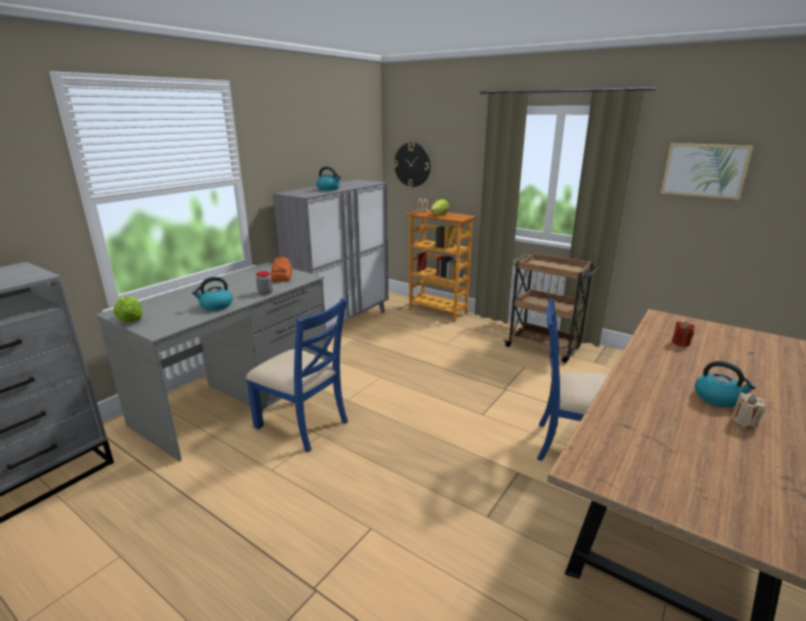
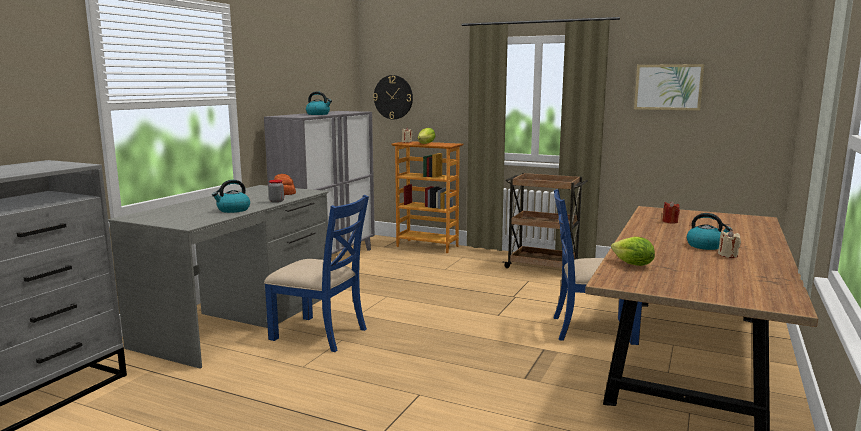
camera: 10 degrees left, 10 degrees down
(130, 320) = (151, 221): lettuce -> lettuce (633, 265)

